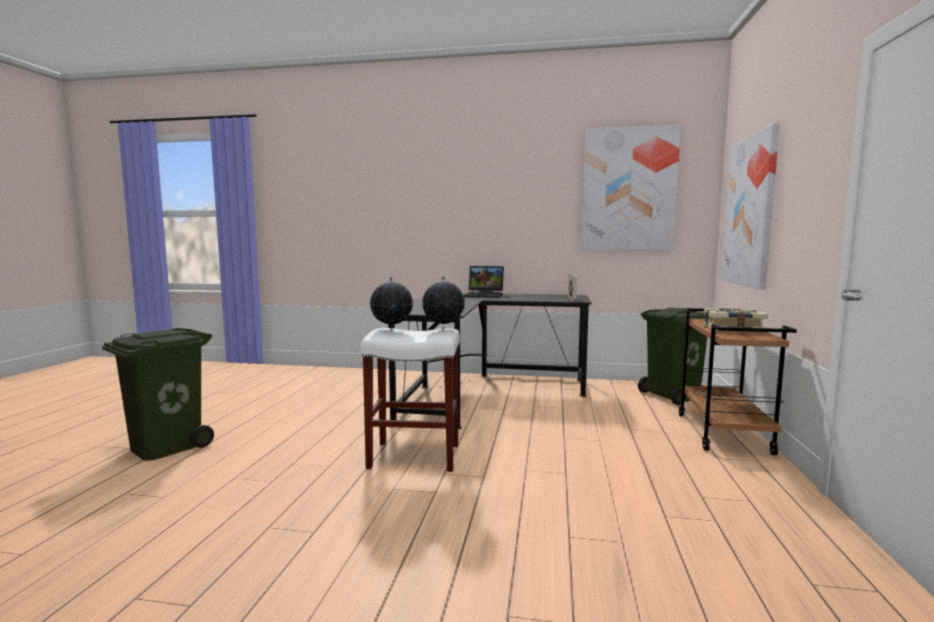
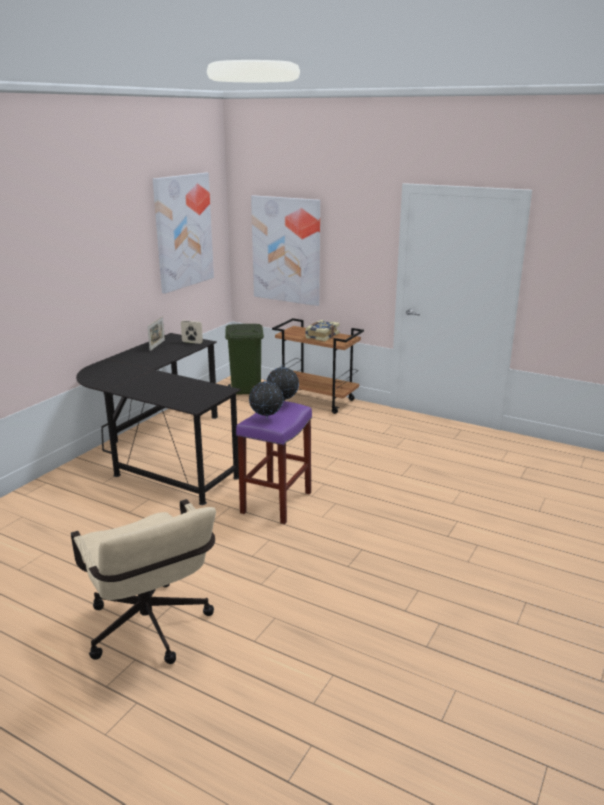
camera: 70 degrees left, 15 degrees up
(166, 446) = (151, 632): green trash can -> beige office chair
(413, 456) = (276, 503): white stool -> purple stool
(485, 295) = (122, 363): laptop -> none
(544, 296) = (157, 345): none -> picture frame

